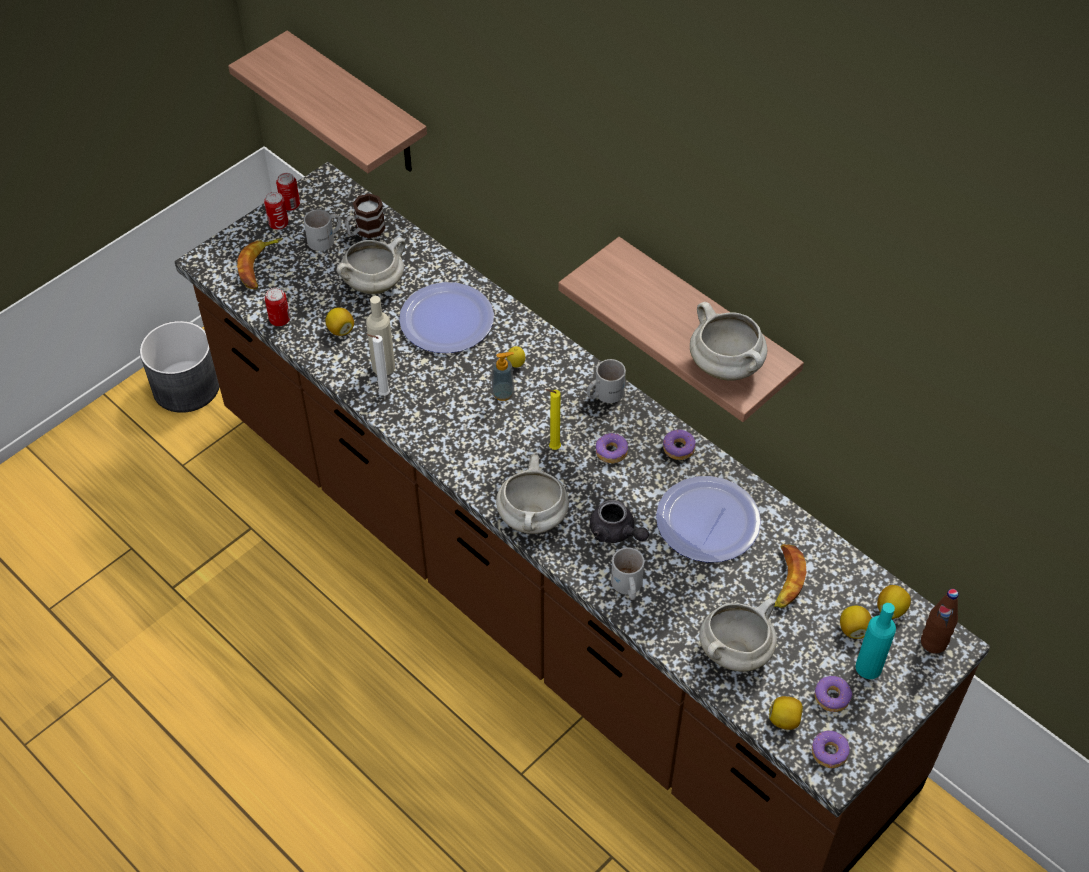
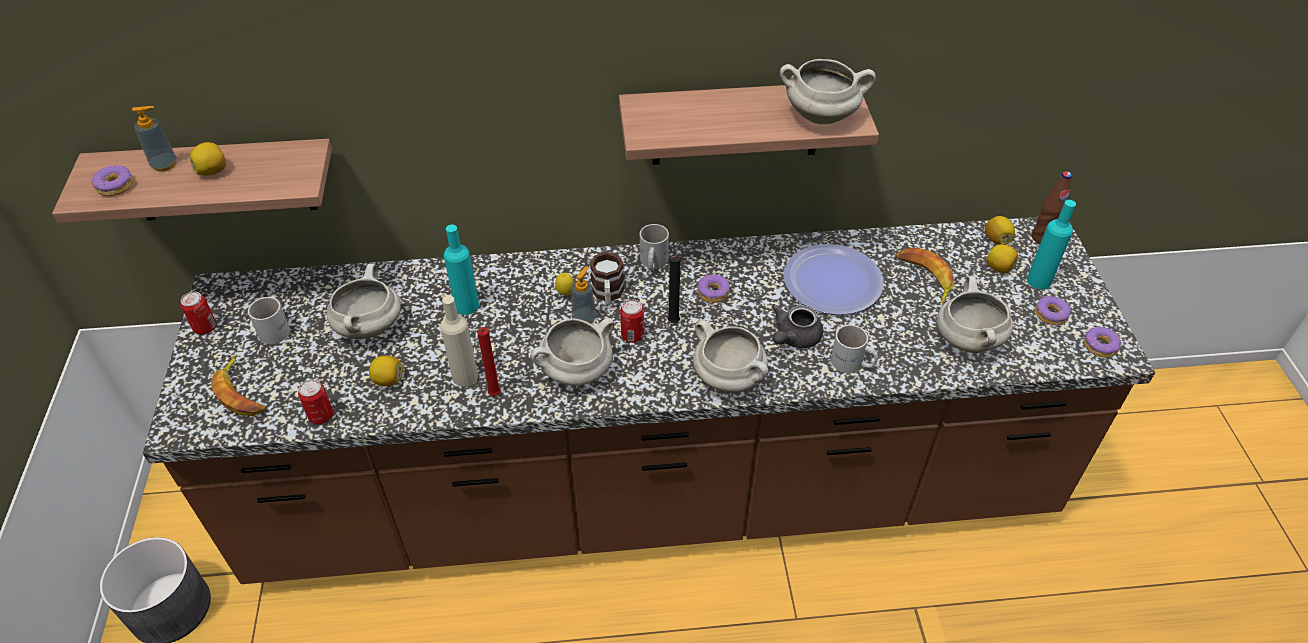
camera: 50 degrees left, 5 degrees down
(278, 224) = (214, 348): can -> can (632, 335)
(317, 74) = (164, 165): none -> soap dispenser
(365, 231) = (305, 297): mug -> mug (608, 295)
(382, 394) = (493, 396): white candle -> red candle
(446, 319) = (467, 306): plate -> turquoise bottle
(448, 424) = (576, 372): none -> white cooking pot
(552, 448) = (672, 323): yellow candle -> black candle
(616, 532) = (794, 338): grey teapot -> grey teapot turned 135 degrees clockwise
(679, 449) = (749, 255): donut -> donut (116, 186)
(784, 720) = (1052, 352): lemon -> lemon (213, 171)

